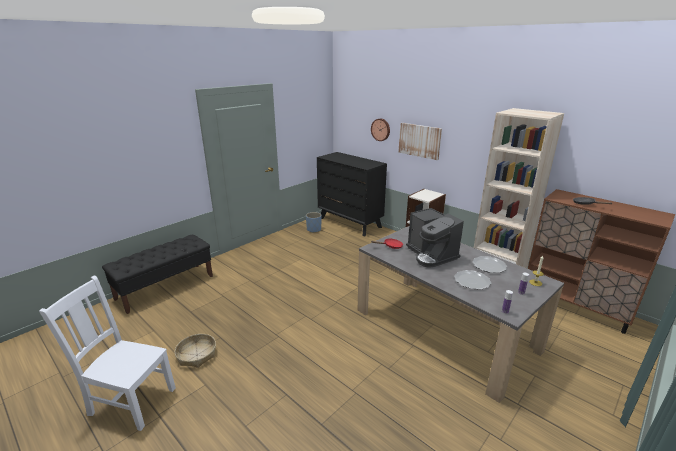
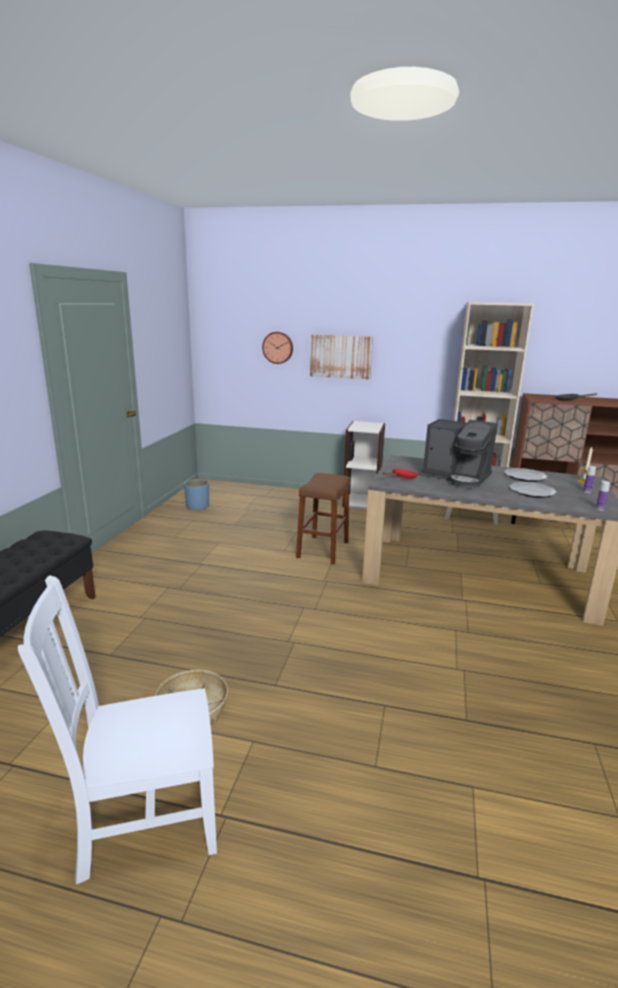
camera: 30 degrees left, 5 degrees down
(350, 223) = (240, 490): black dresser -> none
(357, 279) = (323, 549): none -> brown stool

